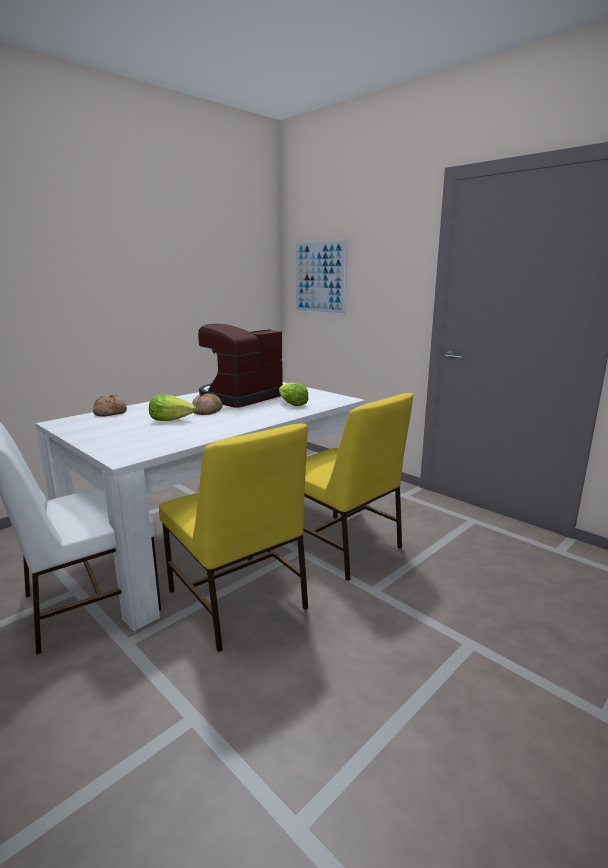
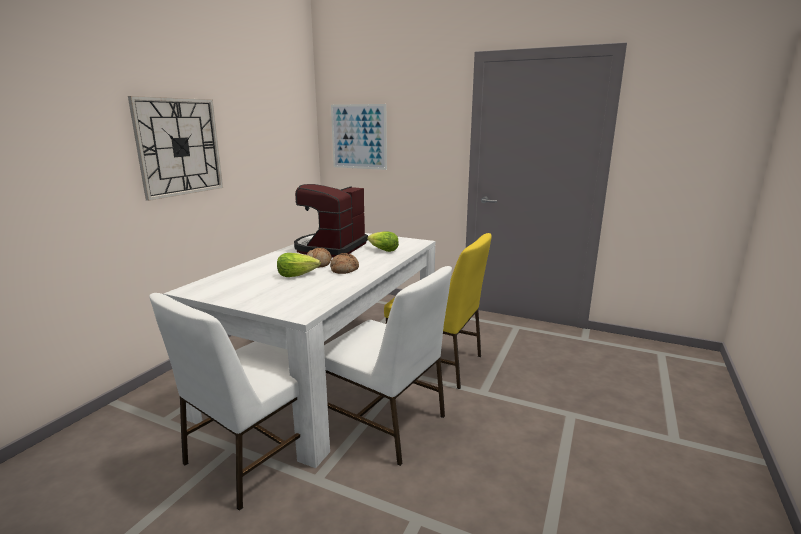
camera: 20 degrees left, 0 degrees up
(102, 281) = (179, 147): none -> wall clock
(110, 413) = (228, 275): bread -> bread (344, 269)
(237, 601) = (385, 423): yellow chair -> white chair

